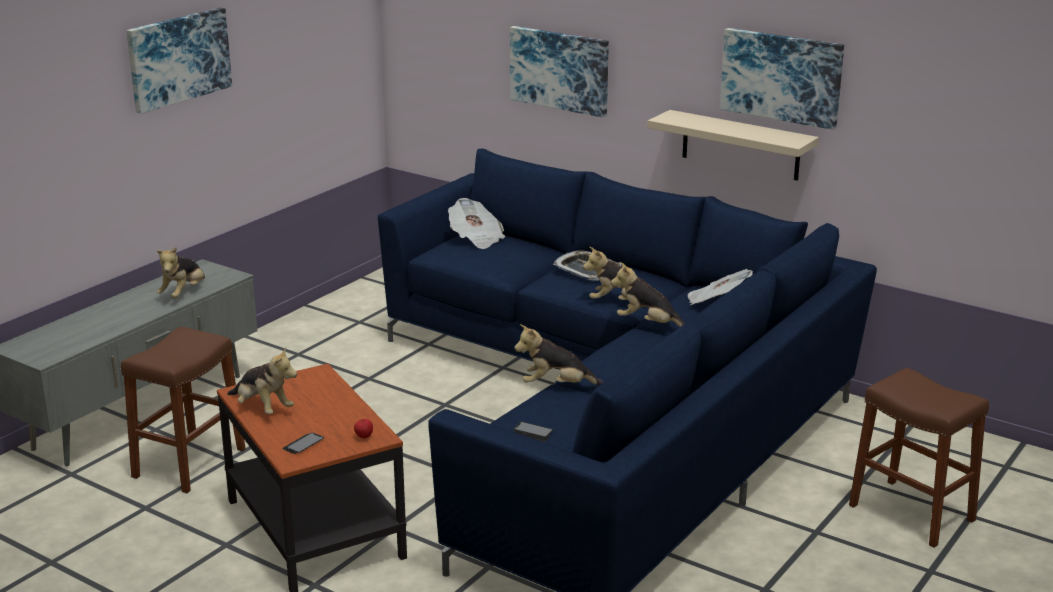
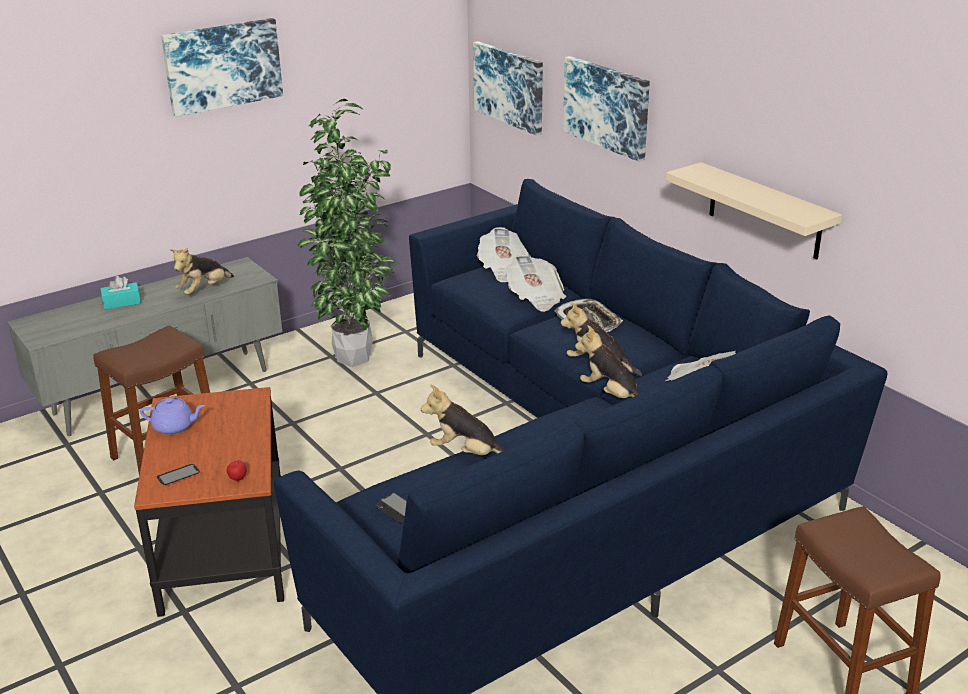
camera: 20 degrees right, 5 degrees up
(103, 315) = (122, 302): none -> turquoise tissue box
(262, 408) = (174, 427): plush toy -> purple teapot
(328, 354) = (357, 360): none -> potted plant
(522, 258) = (535, 298): none -> newspaper
(782, 77) = (809, 141): picture -> picture (510, 86)

